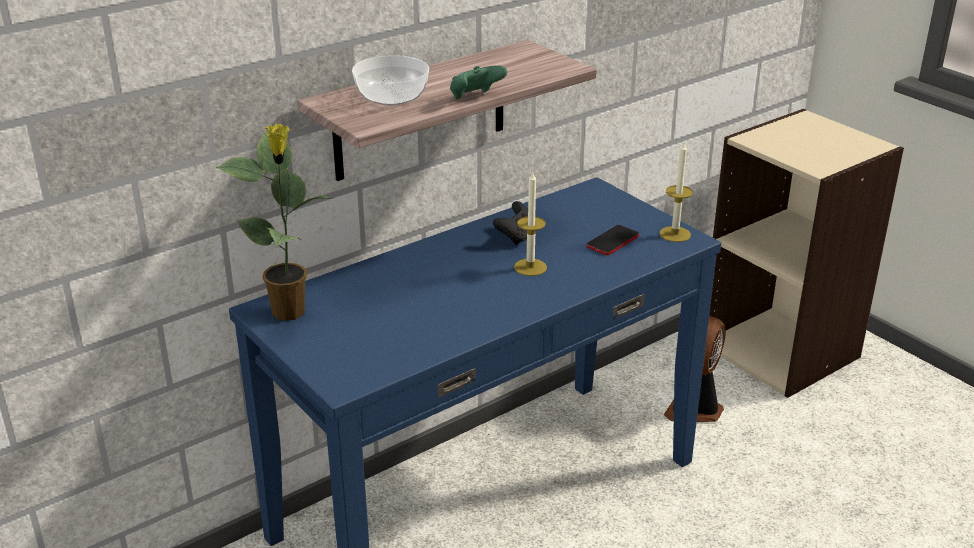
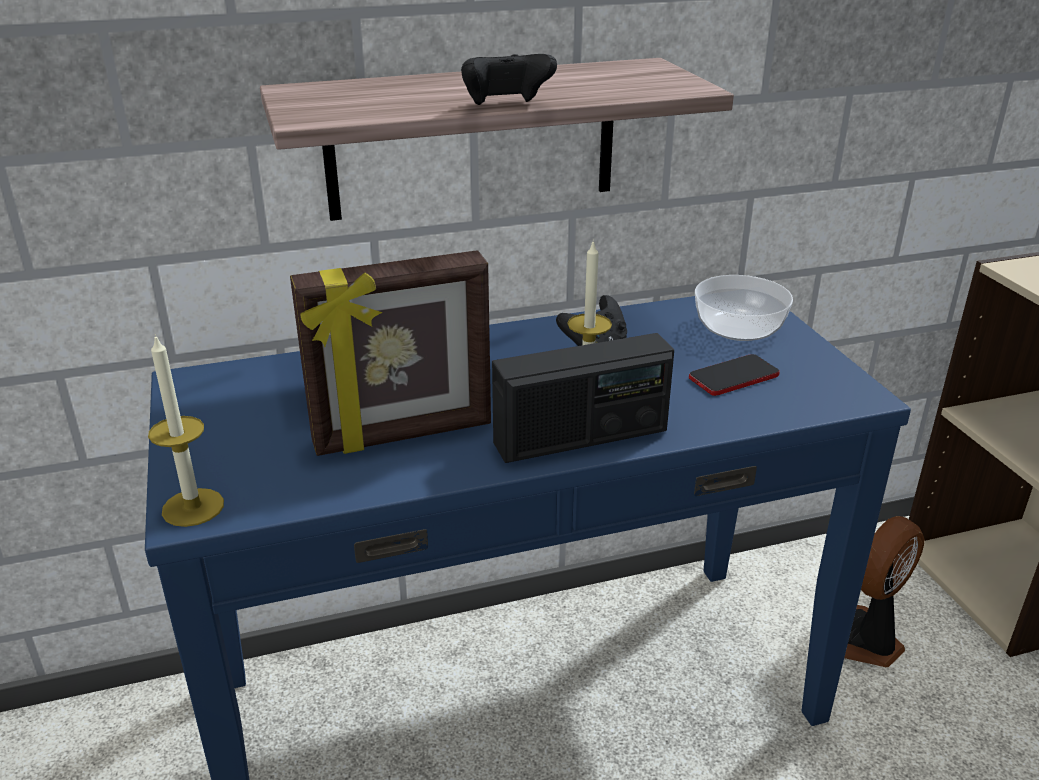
camera: 20 degrees right, 0 degrees up
(290, 312) = (217, 392): potted plant -> none
(392, 97) = (388, 94): bowl -> bowl (739, 329)
(436, 315) = (403, 435): none -> picture frame
(475, 98) = (506, 106): green game controller -> black game controller
(544, 295) = (581, 437): none -> radio
(675, 234) = (838, 383): candle -> candle (193, 507)

